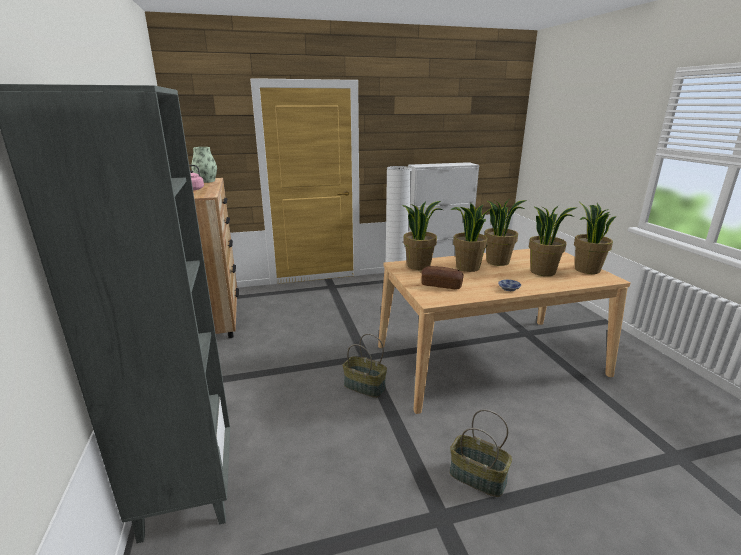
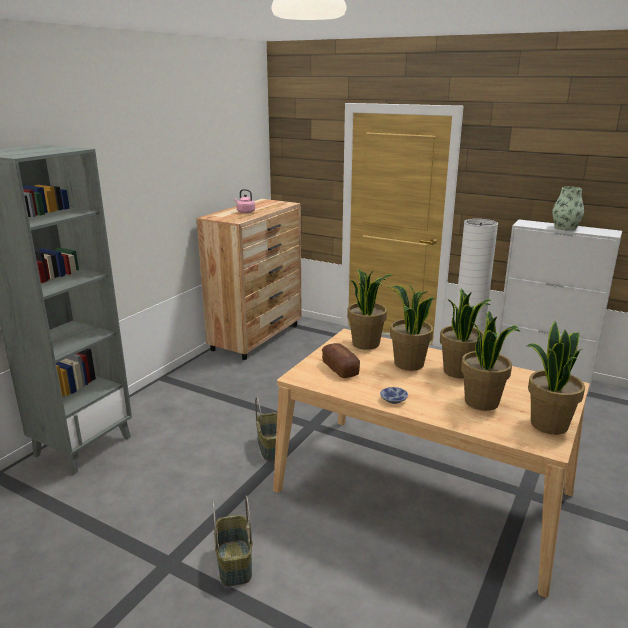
camera: 45 degrees right, 0 degrees up
(206, 181) = (276, 205): vase -> vase (565, 228)

